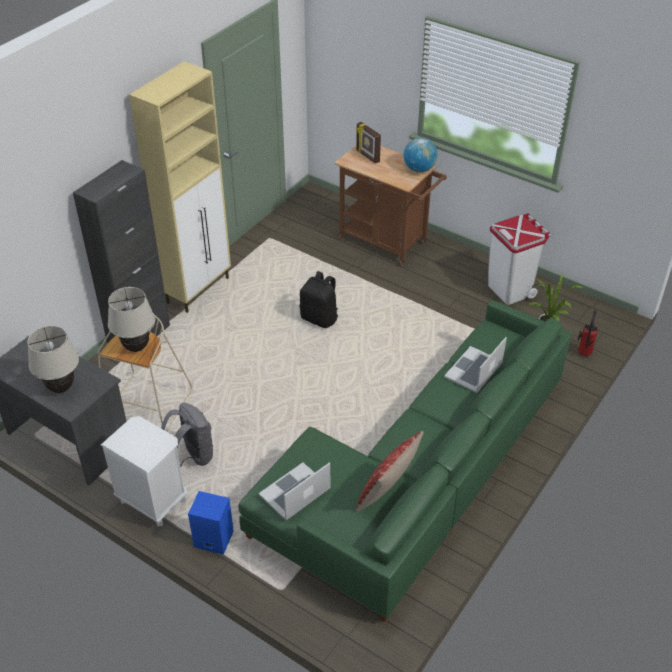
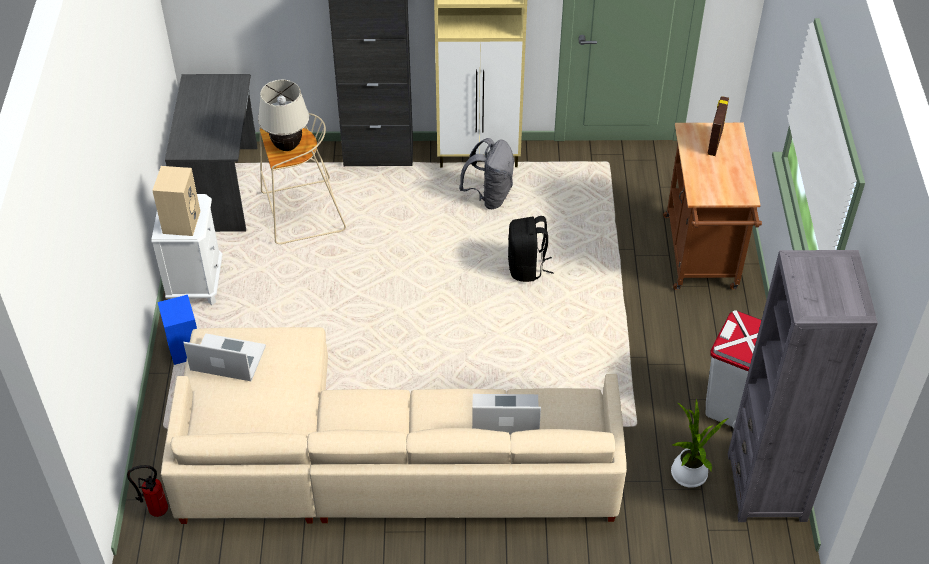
camera: 55 degrees right, 5 degrees up
(61, 387) = (197, 130): beige table lamp -> none
(146, 444) = (181, 221): none -> beige speaker
(192, 456) = (265, 279): grey backpack -> grey backpack (489, 196)
(387, 493) = (276, 427): pillow -> none
(418, 477) = (373, 461): green sofa -> beige sofa
(419, 169) = (738, 194): globe -> none
(578, 308) = (767, 487): none -> grey bookcase
(583, 354) = (688, 526): fire extinguisher -> fire extinguisher (155, 510)

